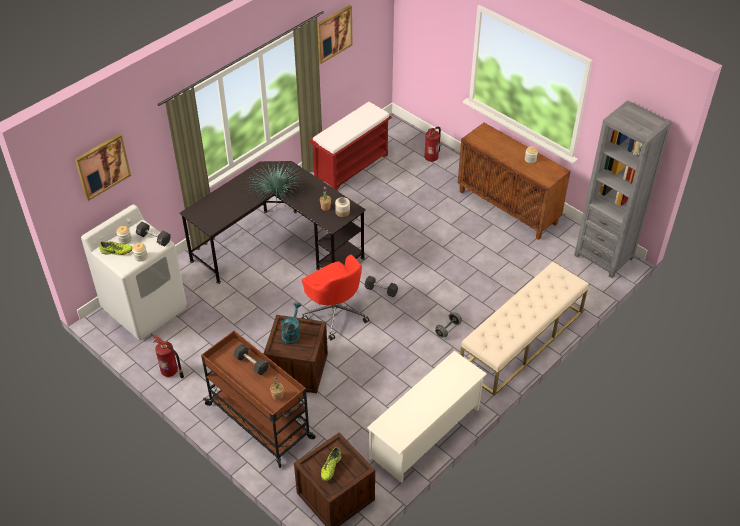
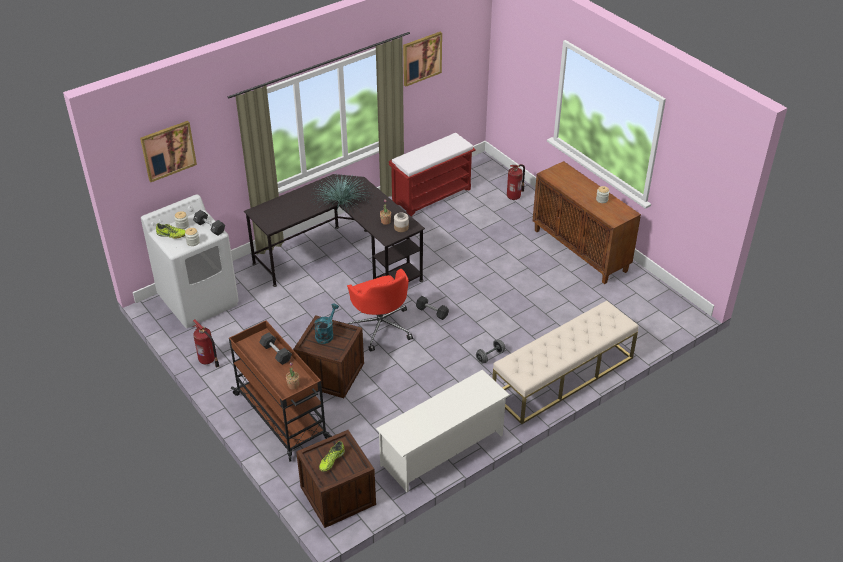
camera: 10 degrees right, 5 degrees down
(604, 256) = (669, 308): grey bookcase -> none

